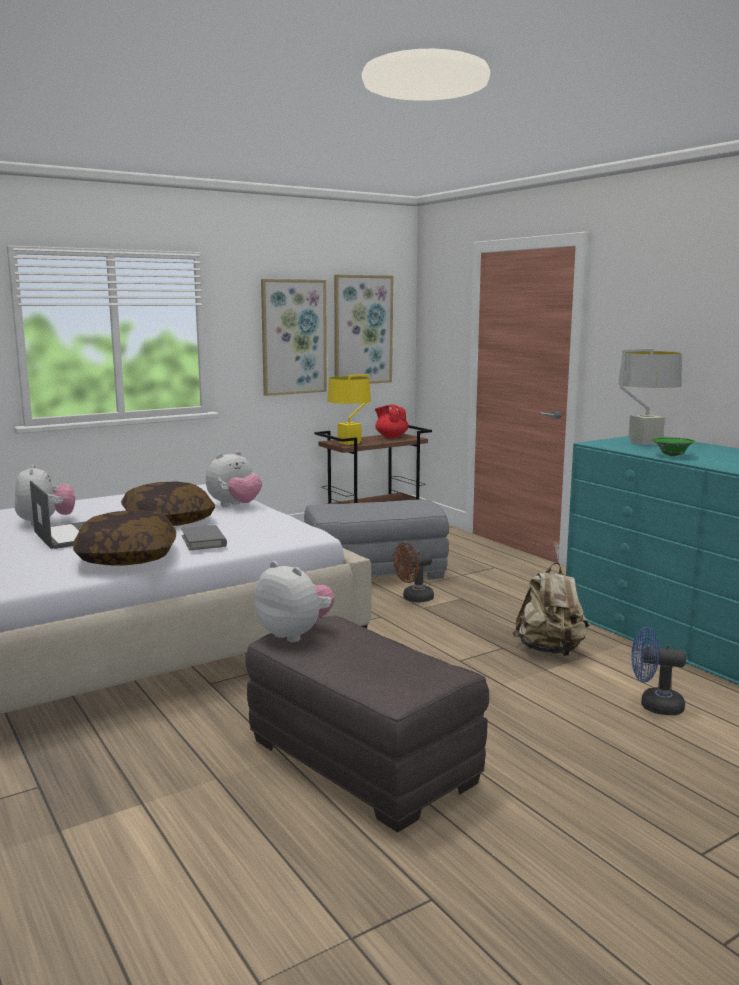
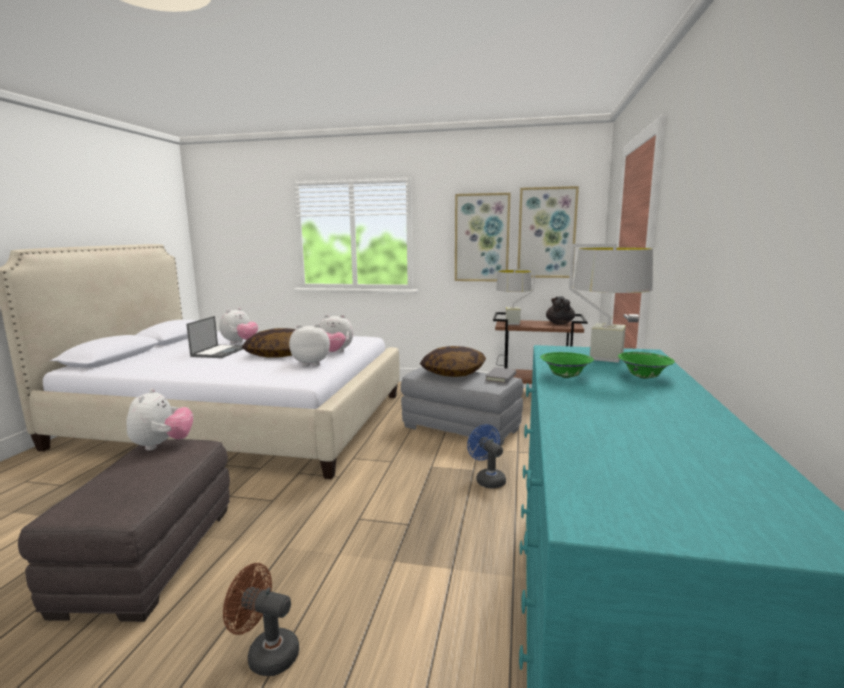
camera: 45 degrees right, 0 degrees up
(127, 557) = (195, 369): pillow -> pillow (453, 372)
(204, 541) = (243, 369): grey book -> grey book (500, 377)
(254, 520) = (311, 363): none -> plush toy
(349, 443) = (513, 323): yellow table lamp -> grey table lamp
(391, 436) = (559, 323): red teapot -> black teapot
(413, 598) = (441, 457): brown fan -> brown fan (266, 654)
(550, 650) = (436, 546): beige backpack -> none
(654, 705) = (393, 656): blue fan -> blue fan (487, 479)
(701, 449) = (643, 377): none -> green bowl

